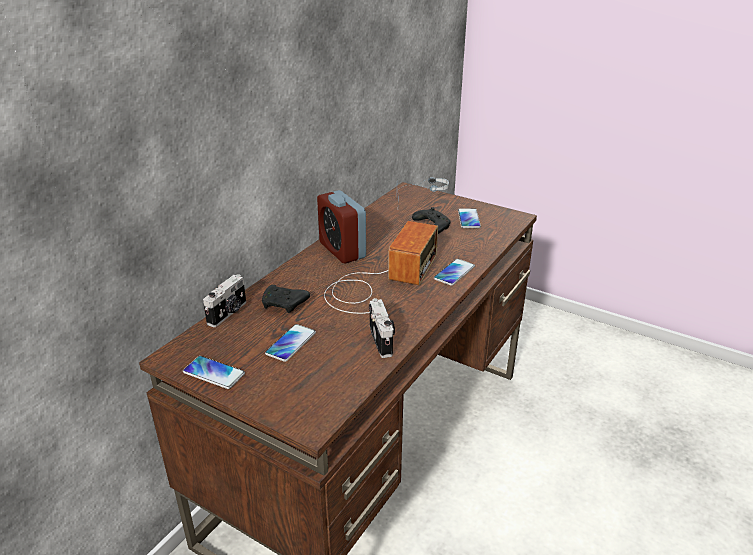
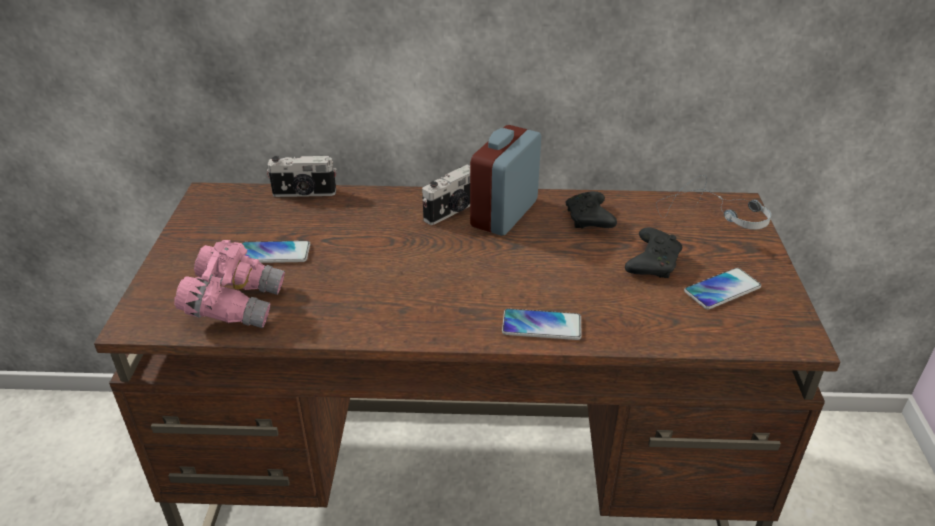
camera: 60 degrees right, 5 degrees up
(214, 373) = (194, 228): phone -> none
(284, 304) = (347, 220): black game controller -> black game controller (589, 220)
(335, 373) = (235, 305): none -> pink binoculars
(380, 281) = (457, 268): radio -> none
(382, 340) = (323, 317): camera -> camera (452, 211)

